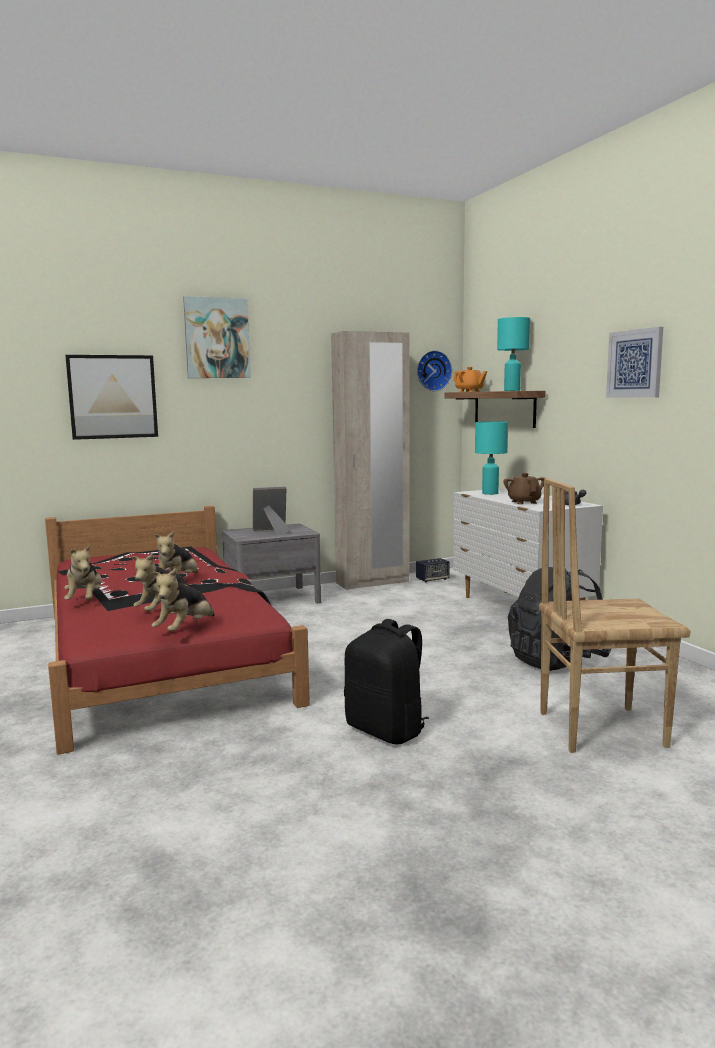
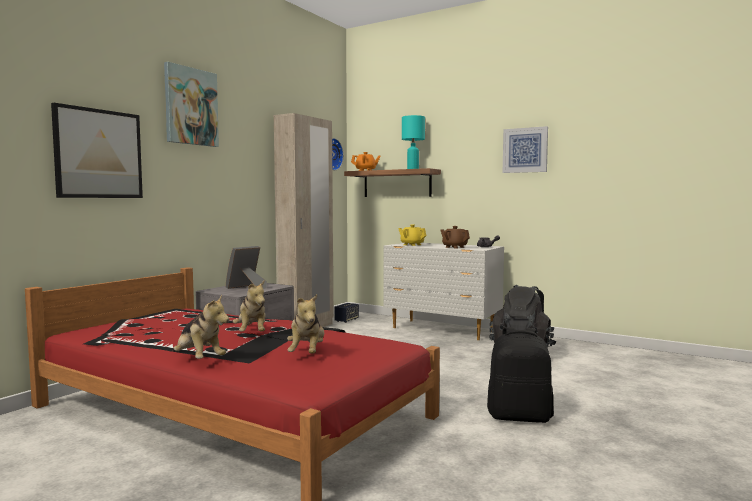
camera: 35 degrees left, 5 degrees down
(185, 629) = (367, 362): plush toy -> none
(490, 493) = (412, 245): turquoise table lamp -> yellow teapot
(599, 728) = (617, 383): brown chair -> none

